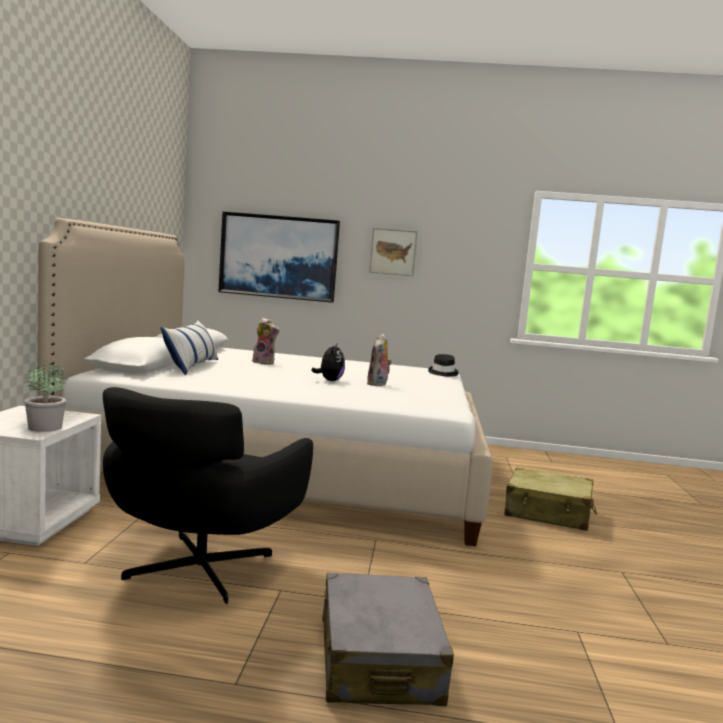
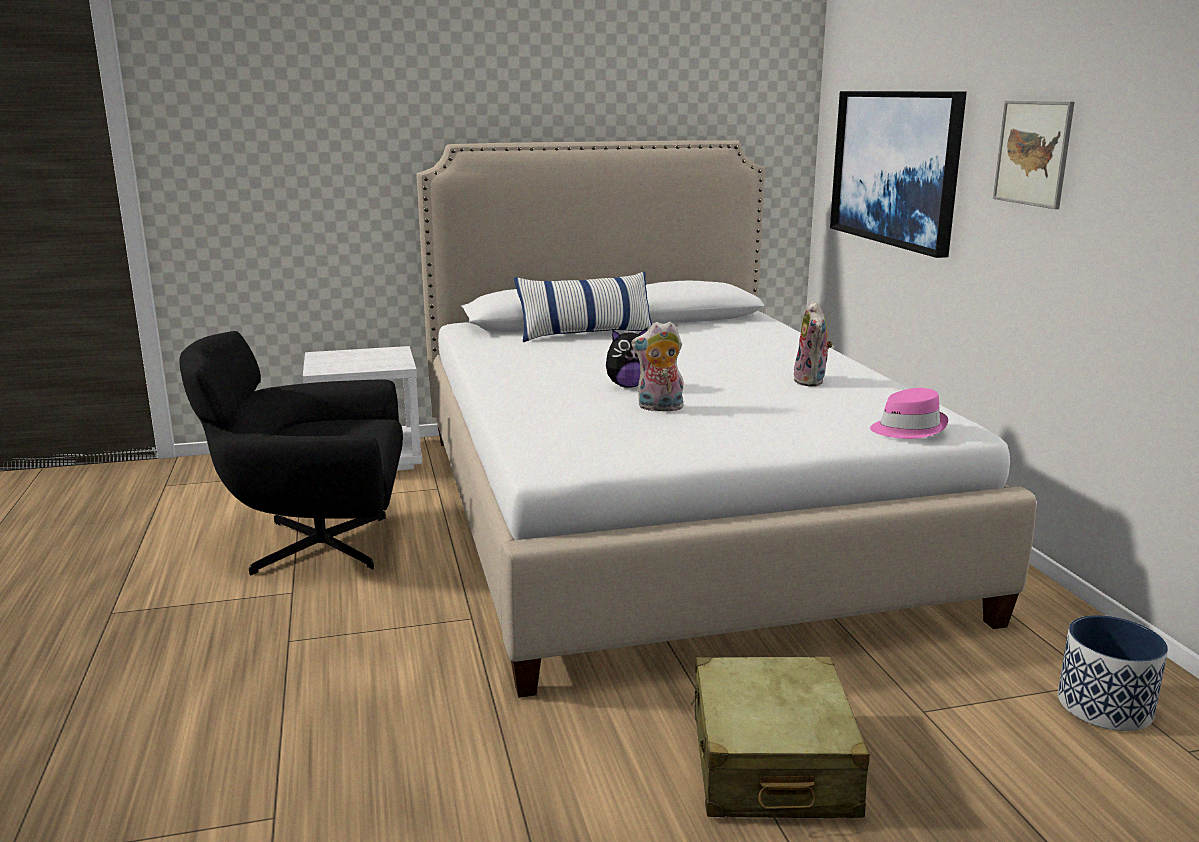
camera: 70 degrees right, 10 degrees up
(46, 427) = (342, 368): potted plant -> none
(264, 362) = (698, 347): plush toy -> plush toy (812, 381)
(379, 659) = (163, 673): grey suitcase -> none
(442, 373) = (907, 428): black hat -> pink hat
(522, 461) = (1104, 707): none -> planter

